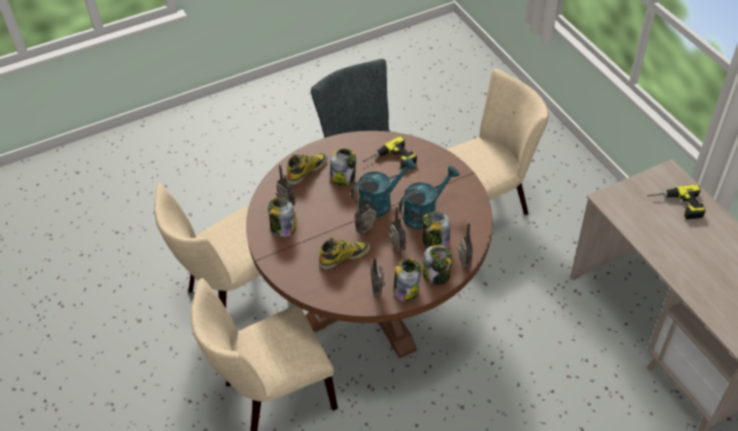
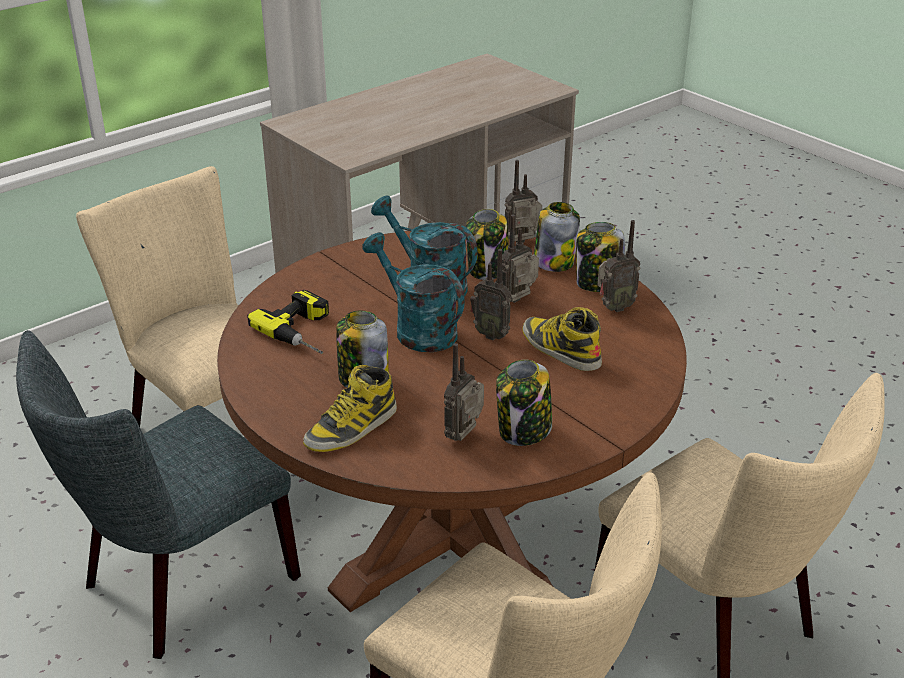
camera: 105 degrees left, 15 degrees down
(307, 170) = (351, 428): boot -> boot turned 75 degrees counterclockwise
(677, 206) = (350, 118): power drill -> none

